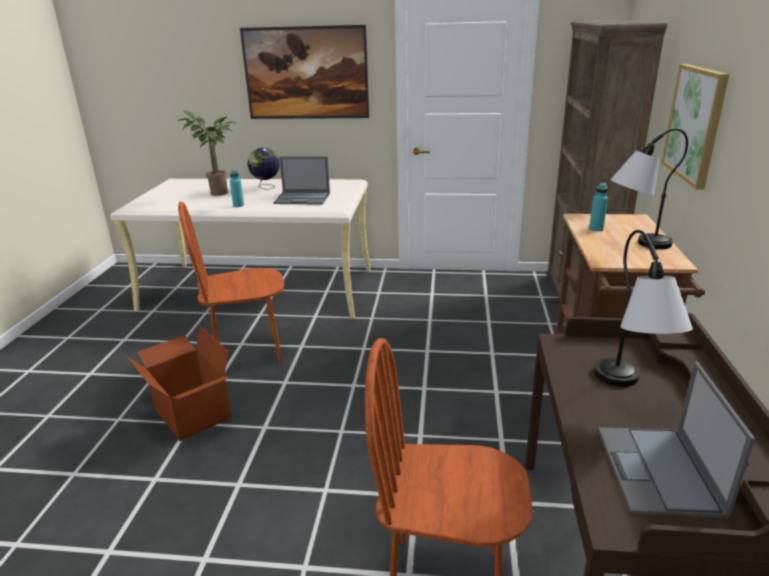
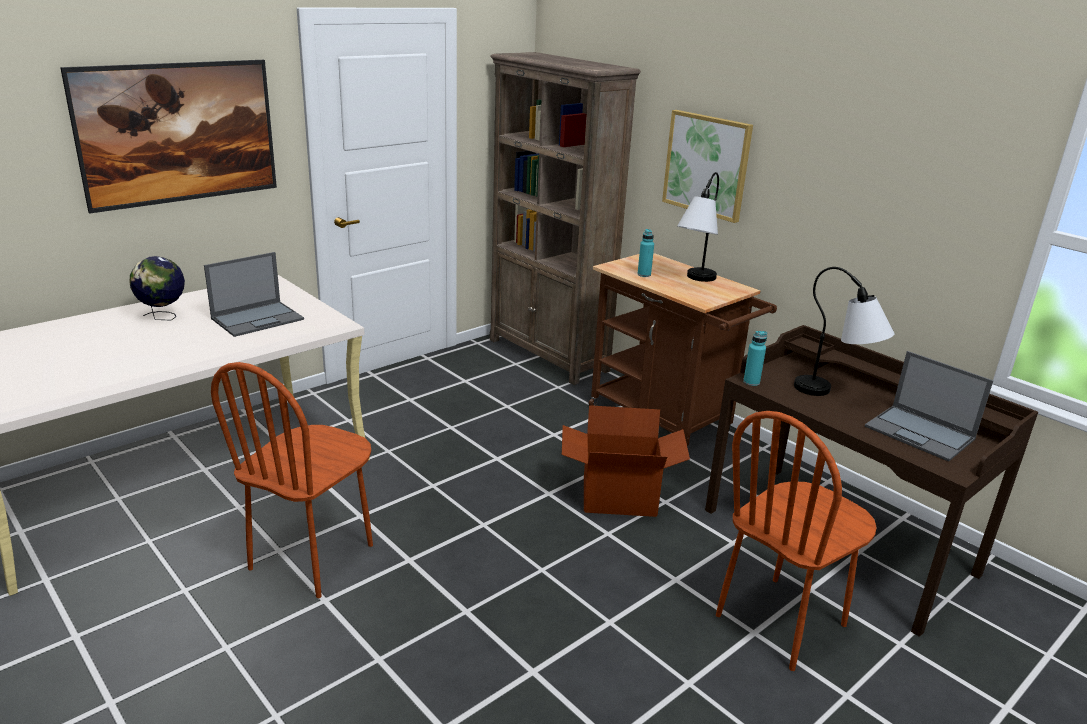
camera: 50 degrees left, 0 degrees up
(191, 414) = (362, 651): cardboard box -> cardboard box (619, 498)
(217, 194) = (102, 347): potted plant -> none
(238, 205) = (185, 353): turquoise bottle -> turquoise bottle (751, 382)

